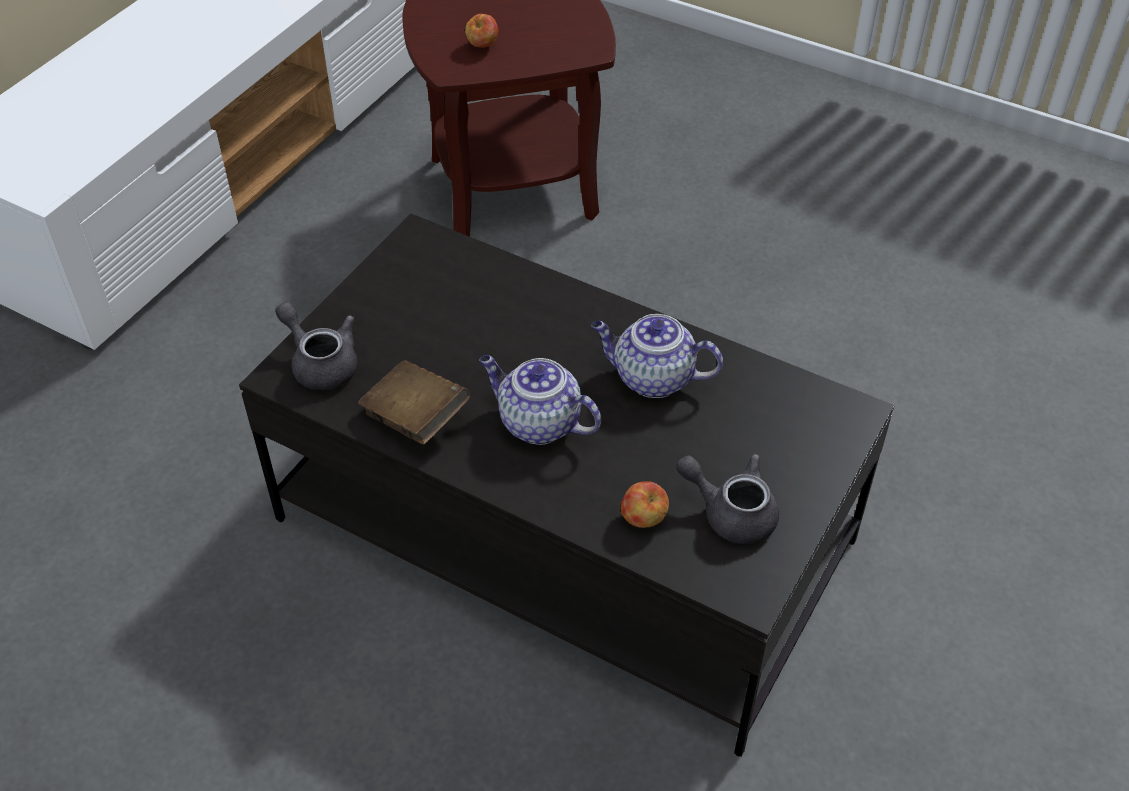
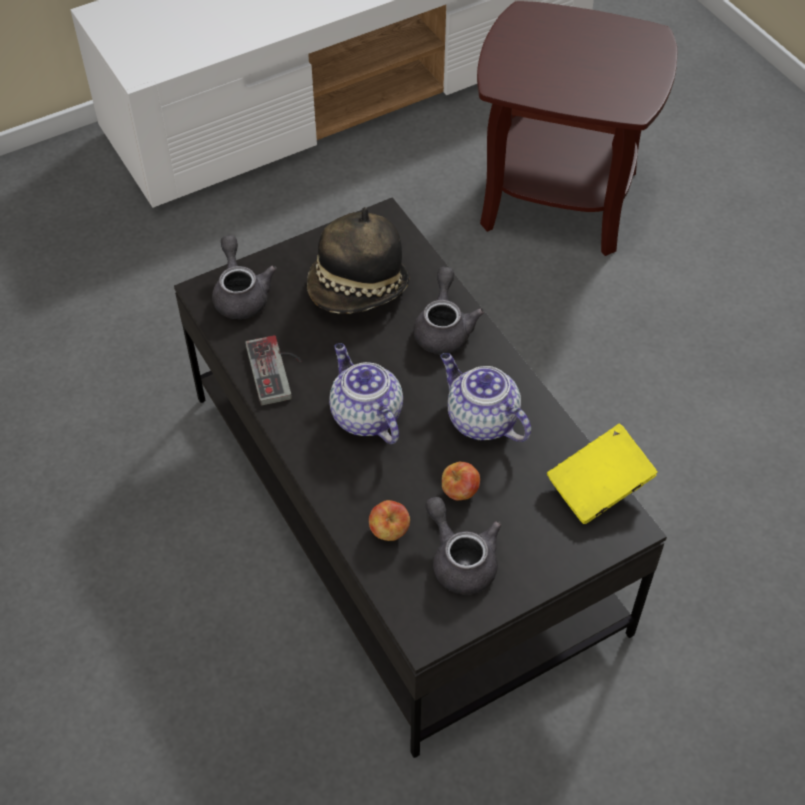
camera: 30 degrees right, 5 degrees up
(415, 418) = (278, 370): brown book -> game controller
(442, 310) = (358, 290): none -> hat
(483, 46) = (543, 70): apple -> apple (460, 492)
(553, 311) = (444, 328): none -> grey teapot
(804, 390) = (598, 488): none -> yellow book

